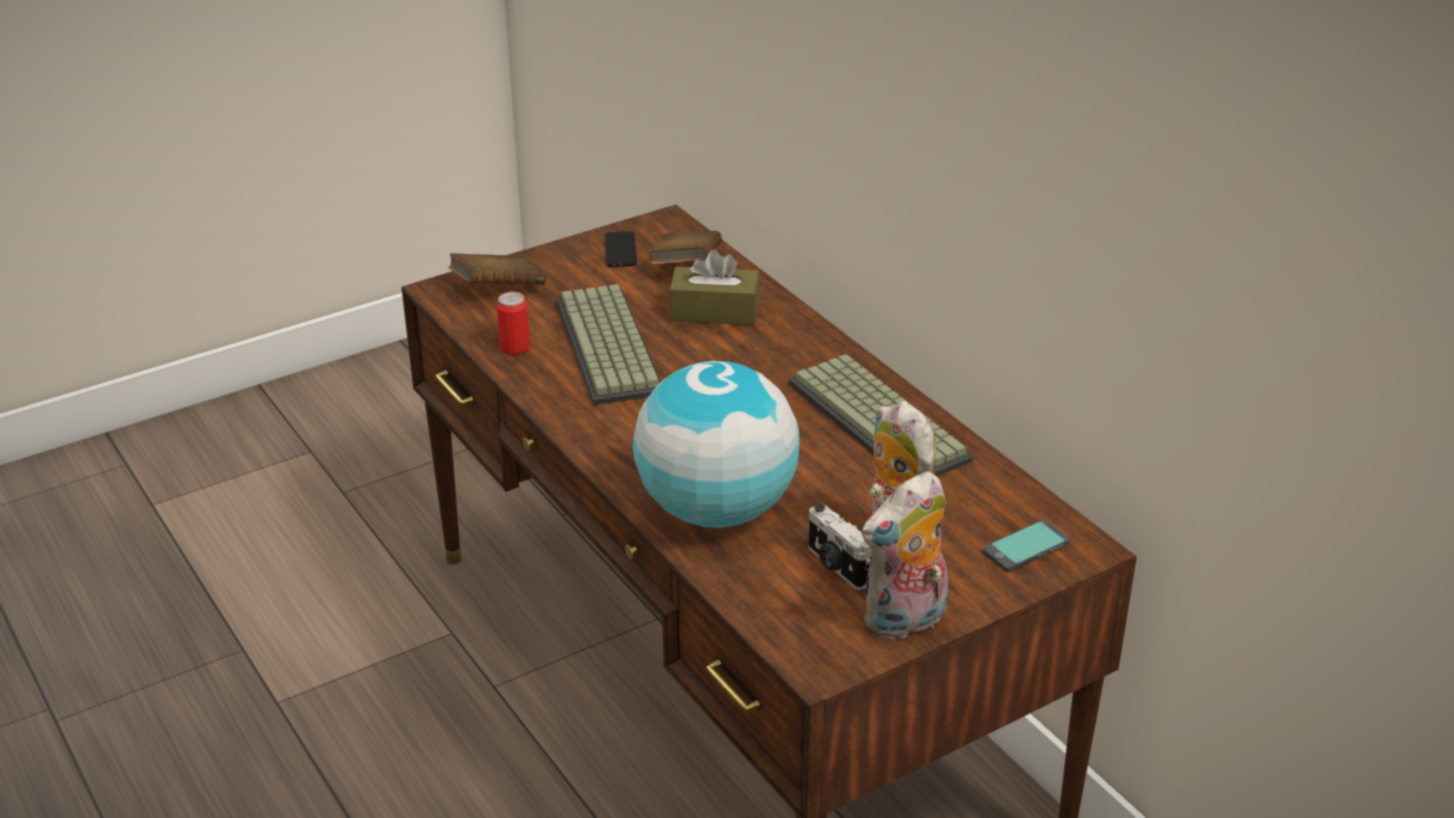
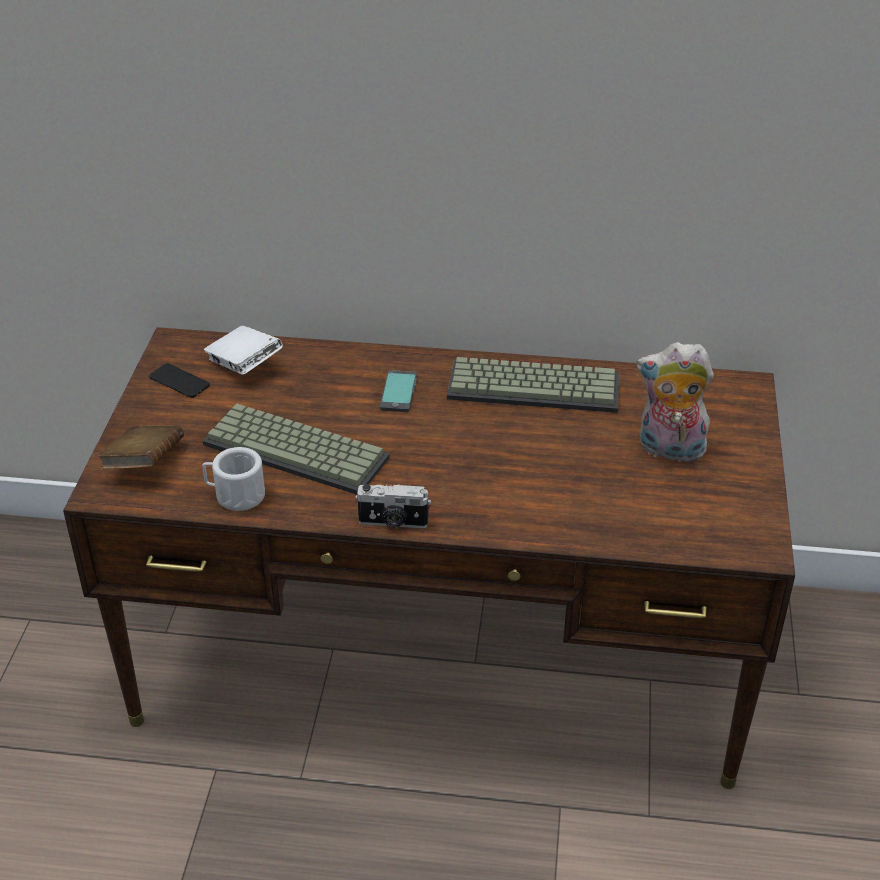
camera: 50 degrees left, 5 degrees up
(515, 347) = (235, 495): can -> white mug
(685, 266) = (244, 365): brown book -> white book
(714, 311) = (319, 383): brown tissue box -> none
(717, 511) = (552, 505): globe -> none
(837, 567) = (667, 487): camera -> camera (393, 522)
(905, 622) = (750, 490): plush toy -> none
(1026, 548) = (725, 406): phone -> phone (398, 392)

